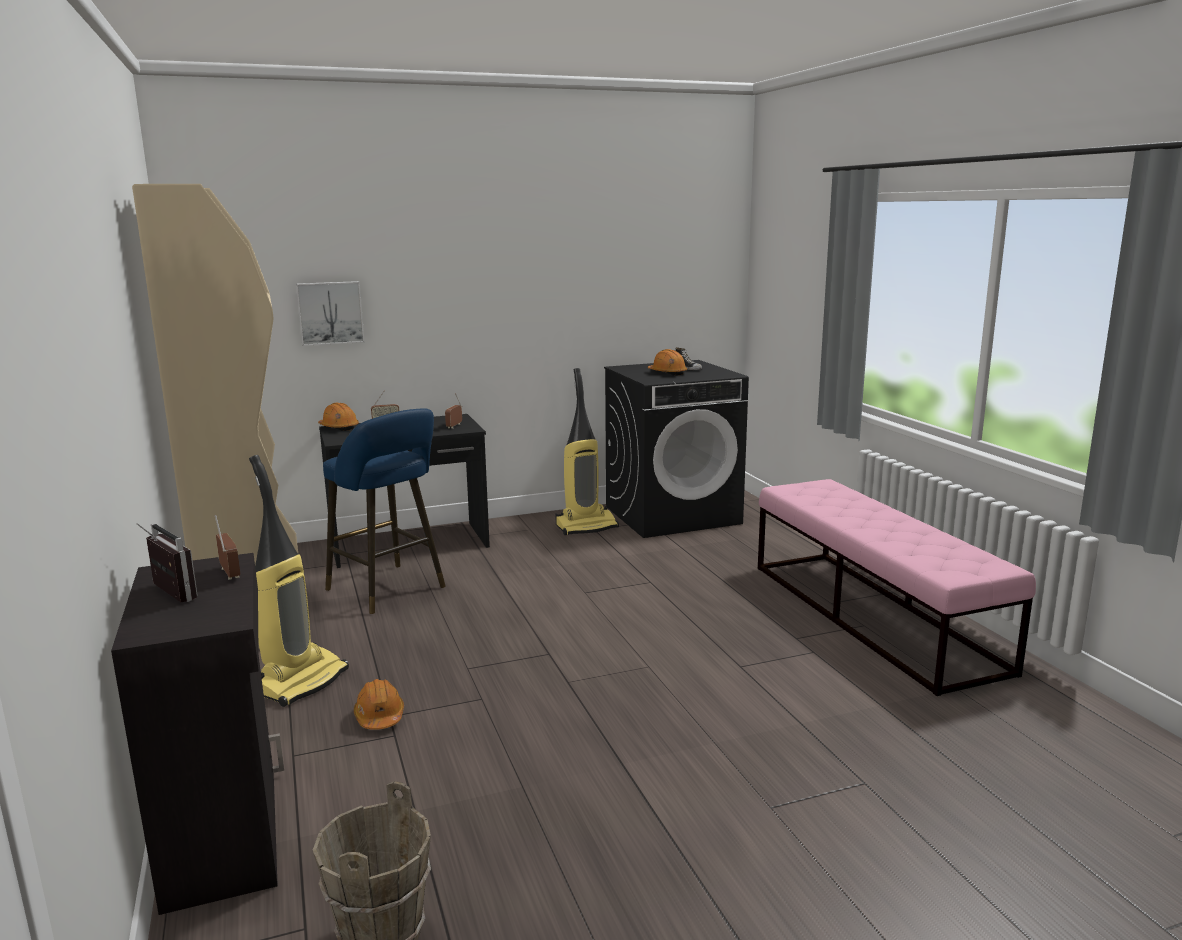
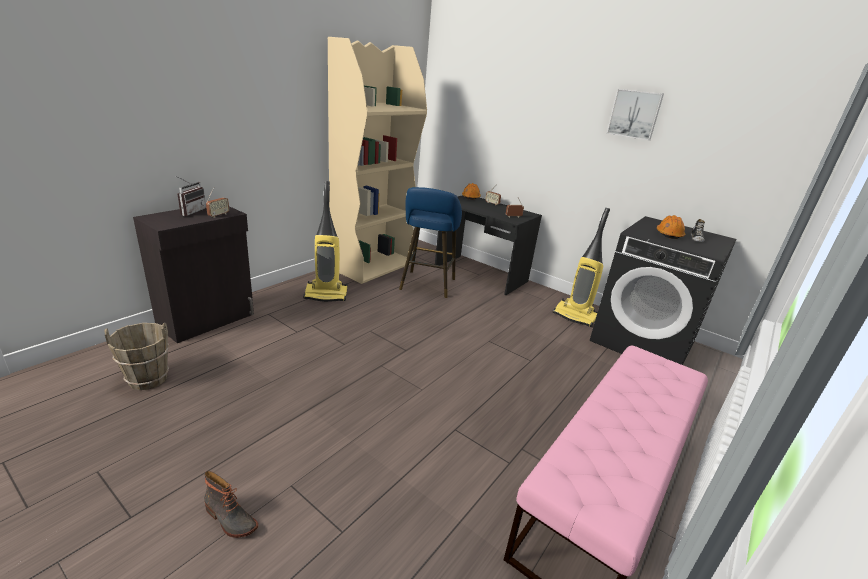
camera: 55 degrees right, 10 degrees up
(330, 313) = (487, 132): picture -> picture (634, 114)
(379, 716) = (310, 323): orange hard hat -> none
(807, 869) = (230, 519): none -> boot

